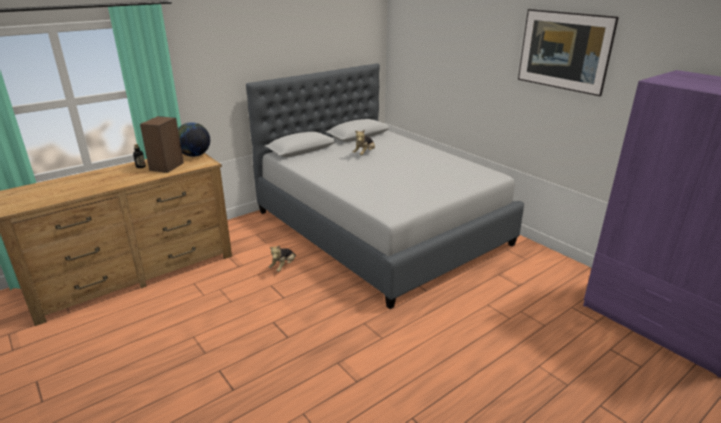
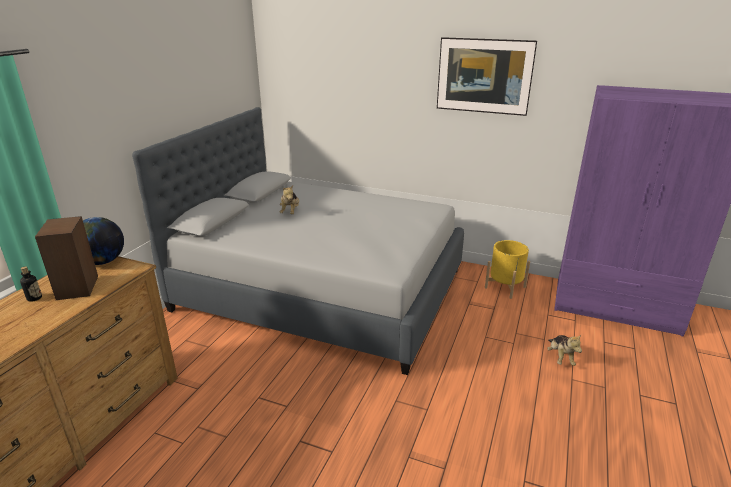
camera: 30 degrees left, 0 degrees up
(283, 266) = (254, 369): plush toy -> plush toy (560, 357)
(550, 271) = (505, 287): none -> yellow planter

